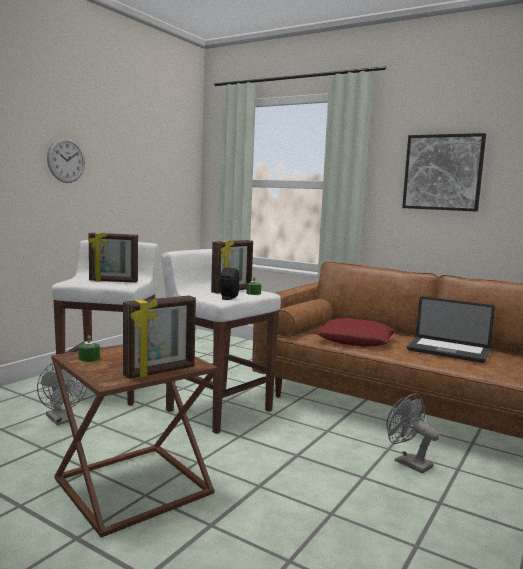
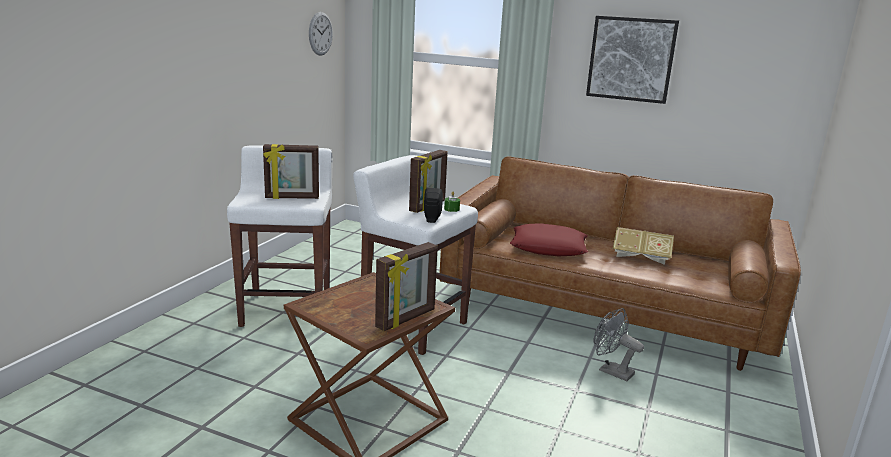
camera: 10 degrees left, 10 degrees up
(62, 420) = (256, 352): grey fan -> none
(66, 160) = (211, 48): wall clock -> wall clock (320, 33)
(89, 358) = (324, 306): green candle -> none
(448, 351) = (640, 257): laptop -> book

